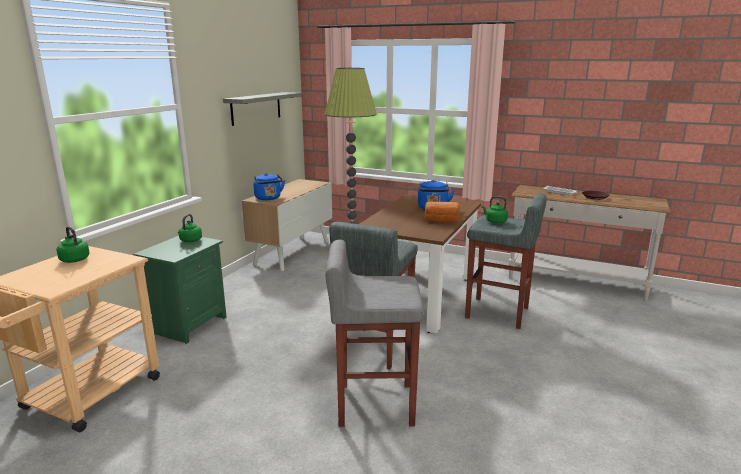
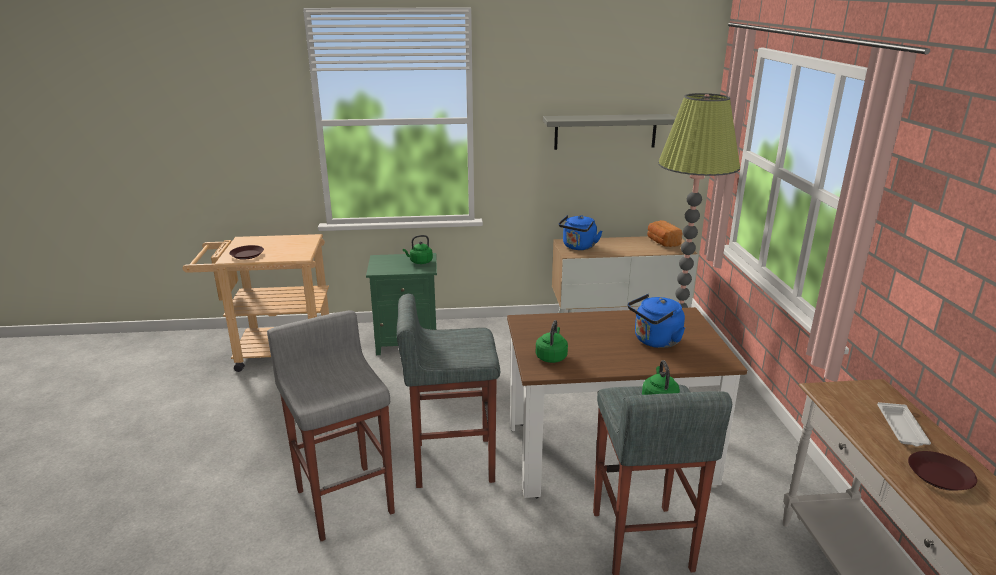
camera: 60 degrees right, 5 degrees up
(64, 280) = (247, 255): none -> brown plate
(74, 259) = (289, 242): green kettle -> green kettle (551, 356)
(441, 221) = (606, 360): bread -> bread (662, 242)

